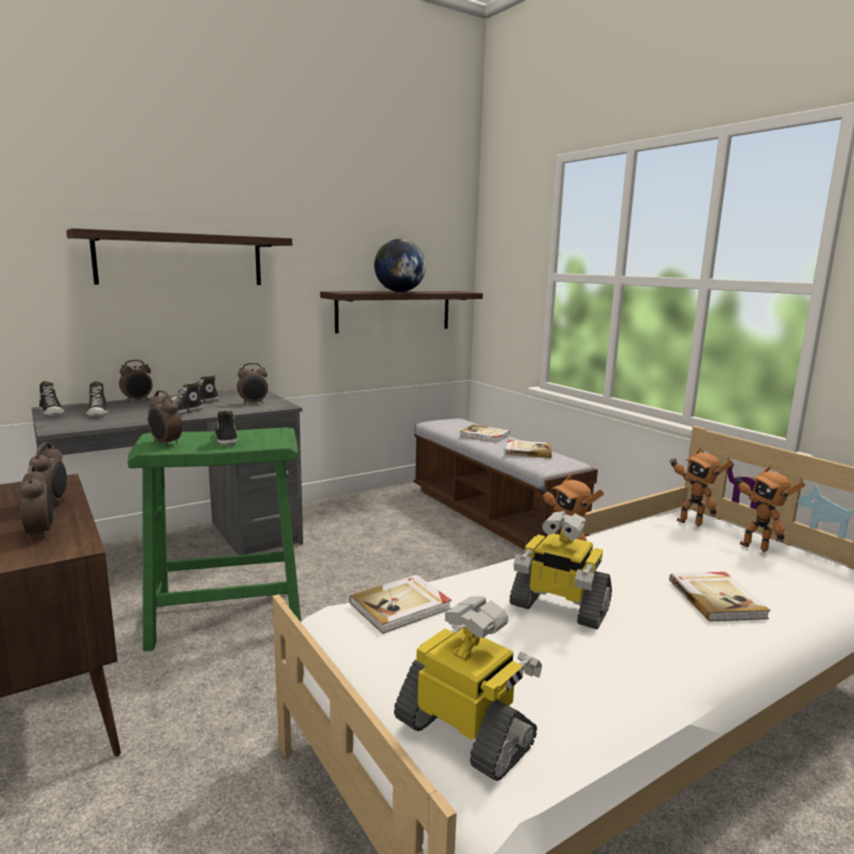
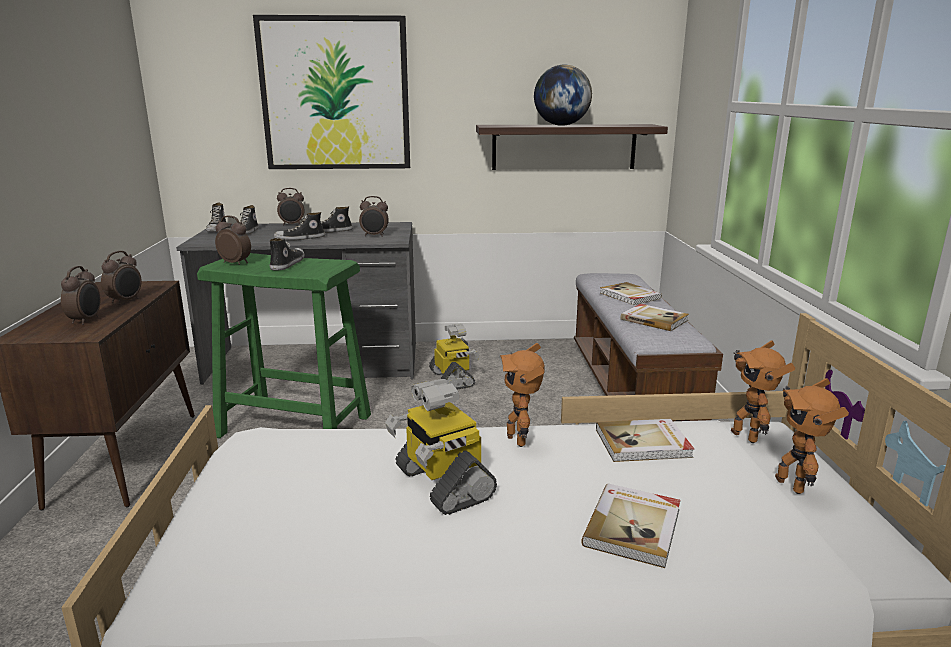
camera: 30 degrees right, 5 degrees up
(165, 444) = (236, 263): alarm clock -> alarm clock turned 135 degrees clockwise
(181, 259) = (335, 94): shelf -> picture
(401, 606) = (308, 442): book -> book (643, 443)
(466, 733) = (203, 560): toy robot -> toy robot (453, 379)

